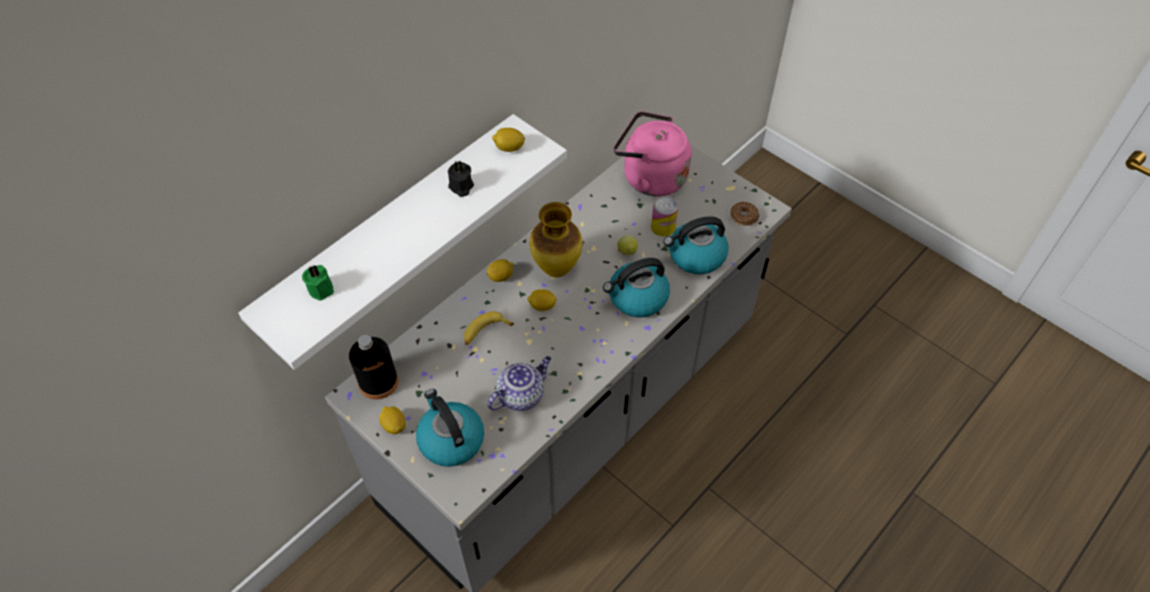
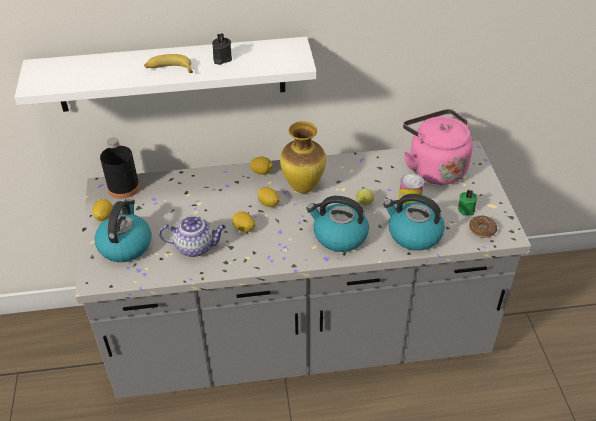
camera: 40 degrees right, 10 degrees down
(321, 288) = (77, 70): green candle -> green candle (467, 209)
(485, 332) = (216, 197): banana -> banana (169, 69)
(509, 148) = (279, 52): lemon -> lemon (244, 228)

